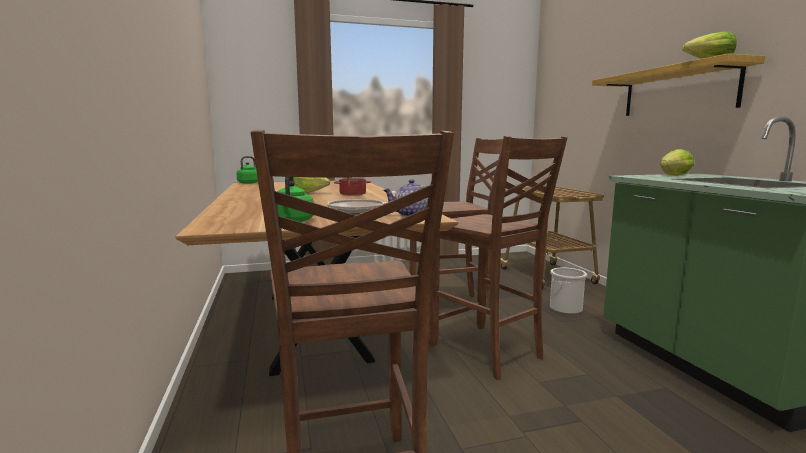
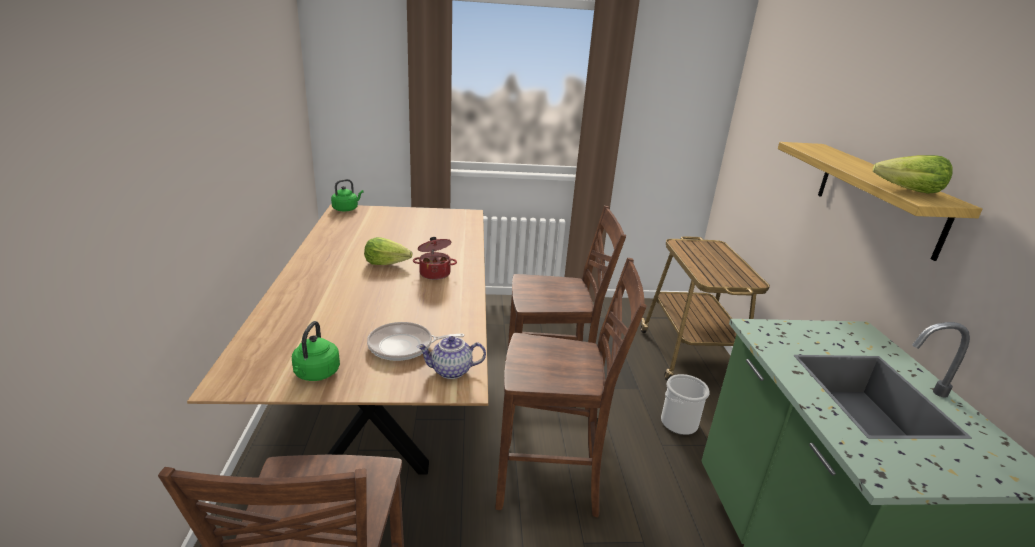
camera: 10 degrees right, 15 degrees up
(487, 352) = (551, 482): brown chair -> brown chair turned 60 degrees counterclockwise
(673, 176) = (812, 336): lettuce -> none

